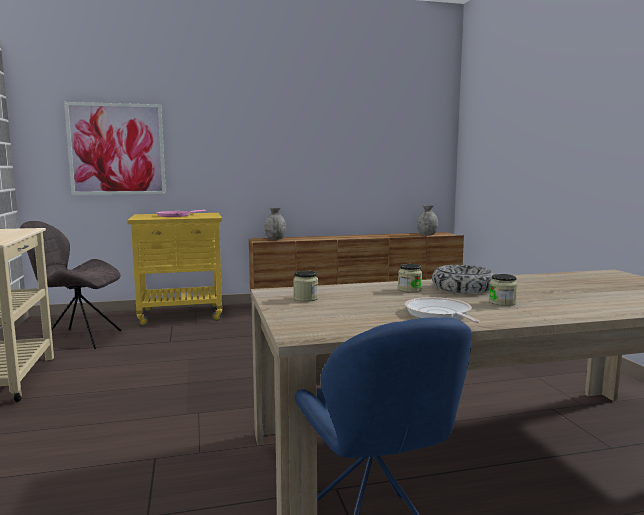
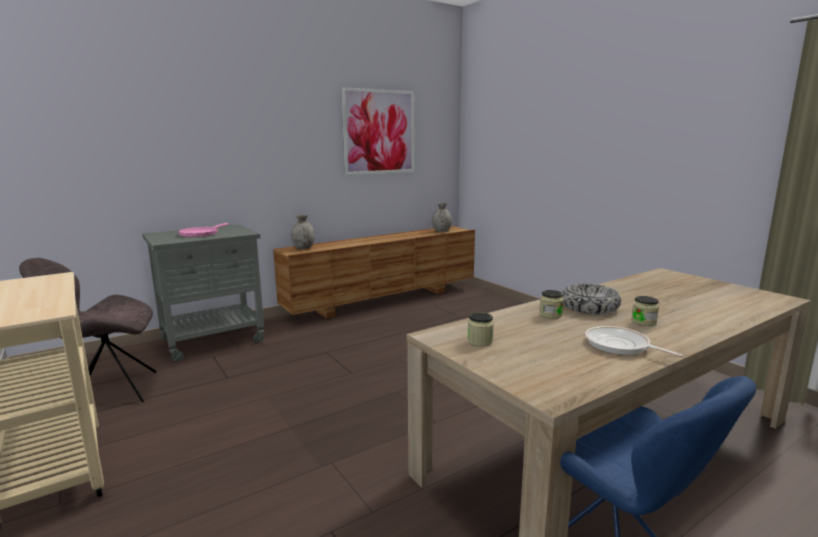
camera: 20 degrees left, 5 degrees up
(117, 149) = (113, 158): picture -> picture (379, 132)
(182, 315) = (214, 341): yellow cart -> grey cart

